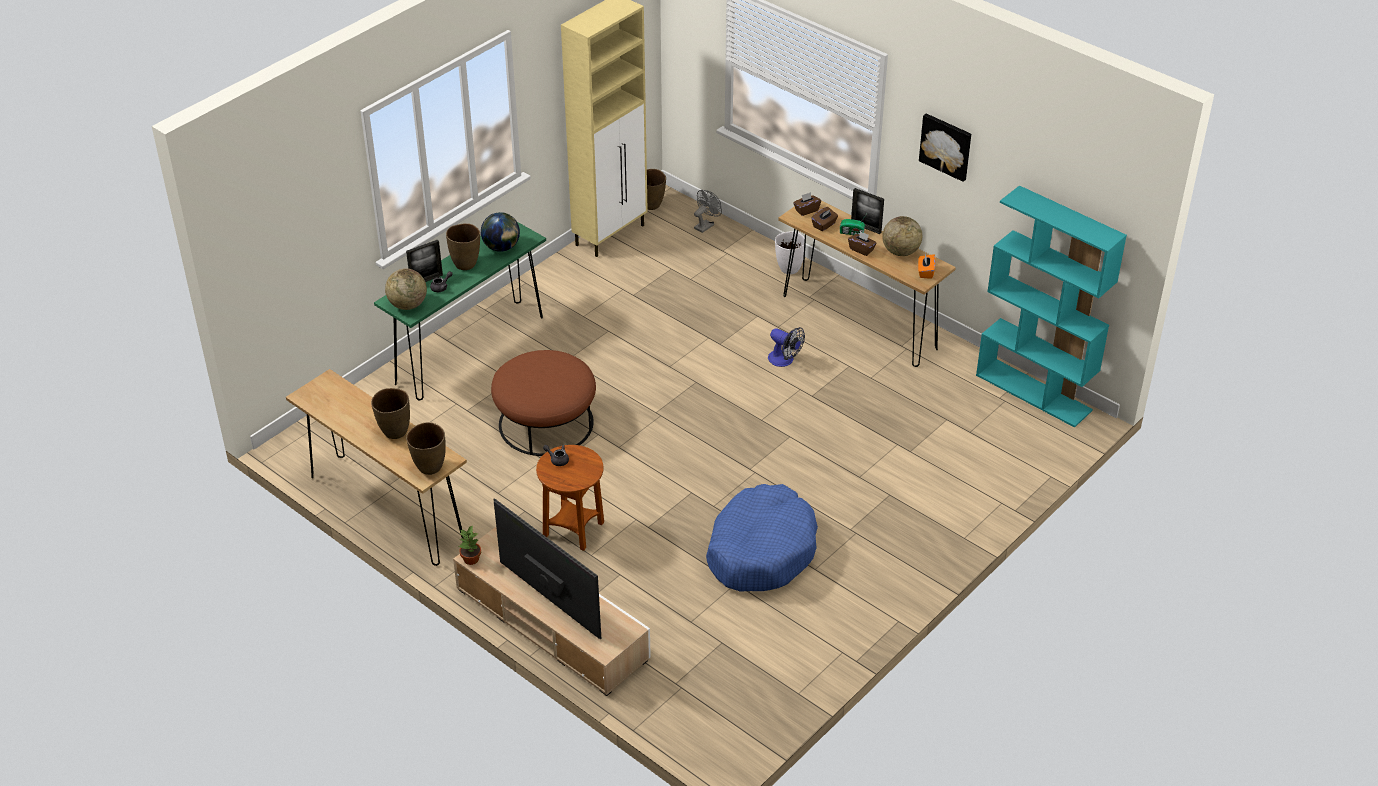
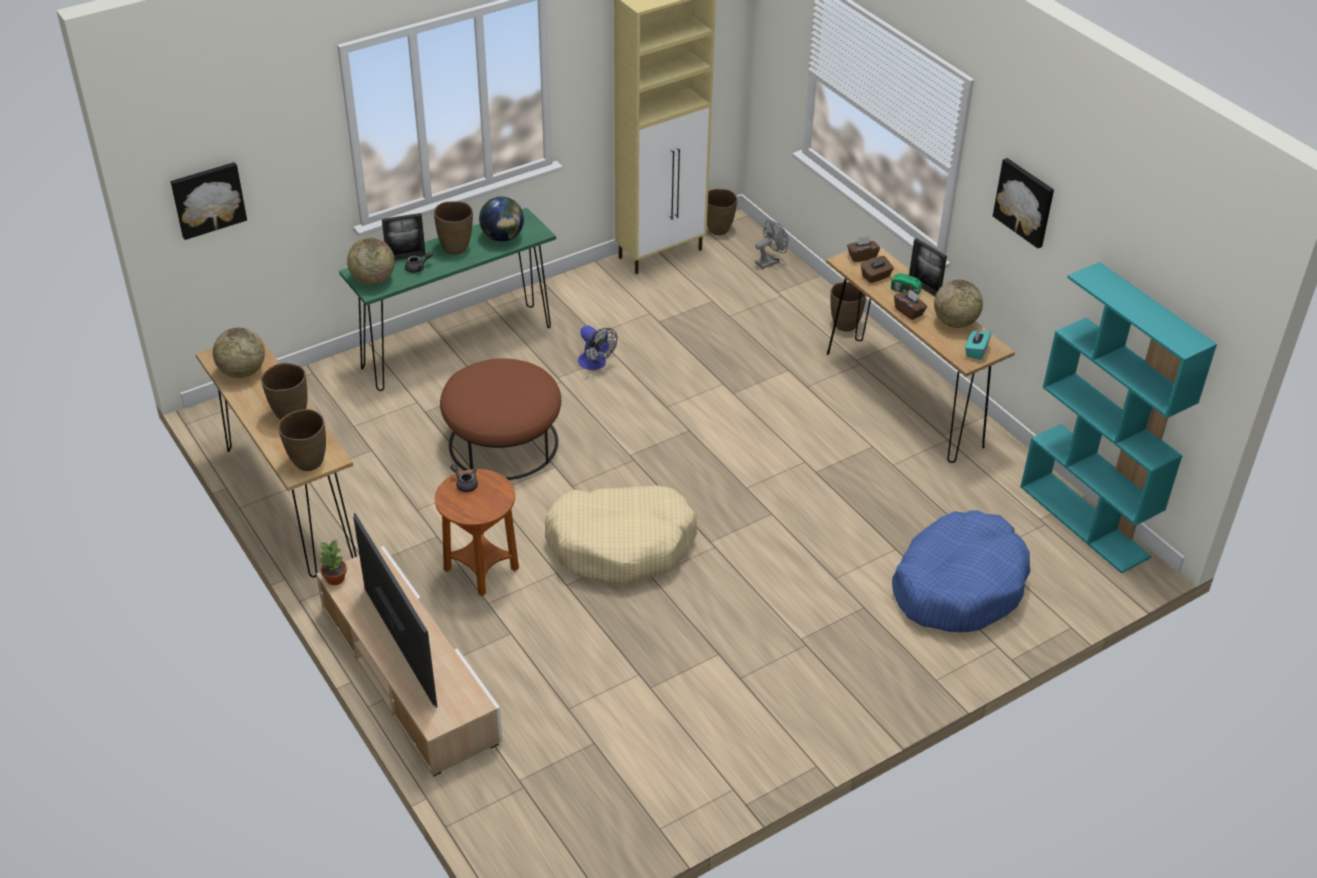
camera: 15 degrees right, 0 degrees up
(269, 261) = (208, 199): none -> picture
(335, 404) = (242, 372): none -> globe
(679, 486) = (621, 545): none -> beige dog bed
(761, 550) = (685, 641): blue dog bed -> blue dog bed (958, 585)
(784, 360) = (800, 425): fan -> fan (595, 364)
(789, 269) = (844, 325): white vase -> brown vase
(925, 272) = (976, 351): orange tissue box -> turquoise tissue box

